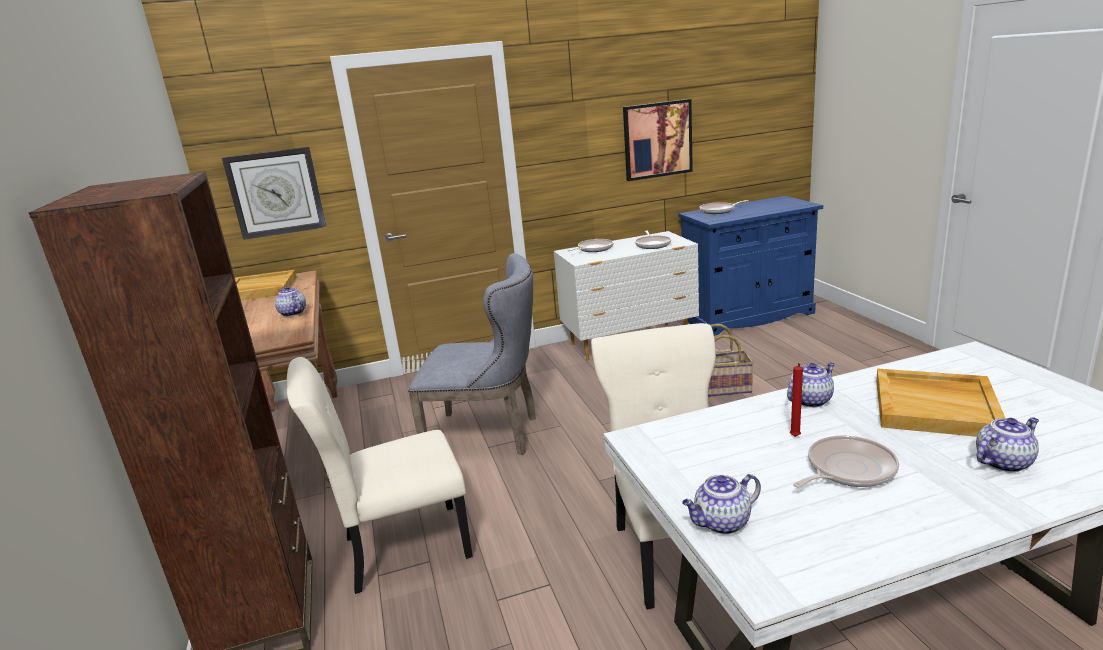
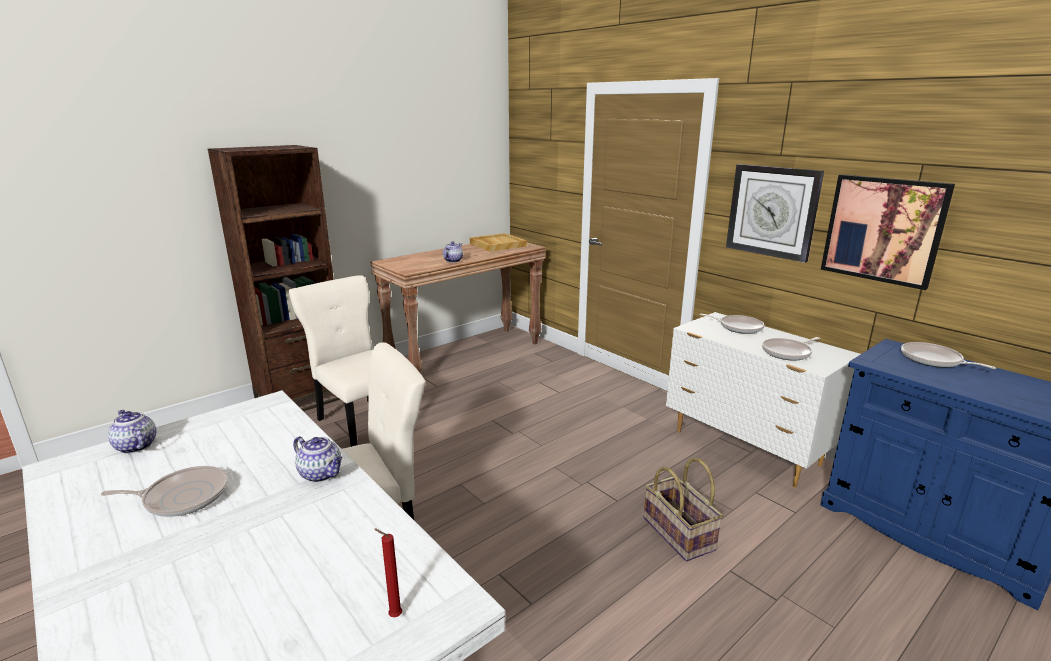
camera: 65 degrees right, 0 degrees up
(276, 193) = (542, 182): wall clock -> wall clock (772, 211)
(490, 435) = (510, 416): grey chair -> none
(795, 437) = (249, 469): red candle -> red candle (393, 616)
(847, 469) = (182, 497): frying pan -> frying pan turned 45 degrees counterclockwise
(936, 406) = (292, 556): beige tray -> none
(1003, 462) = (153, 597): teapot -> none

